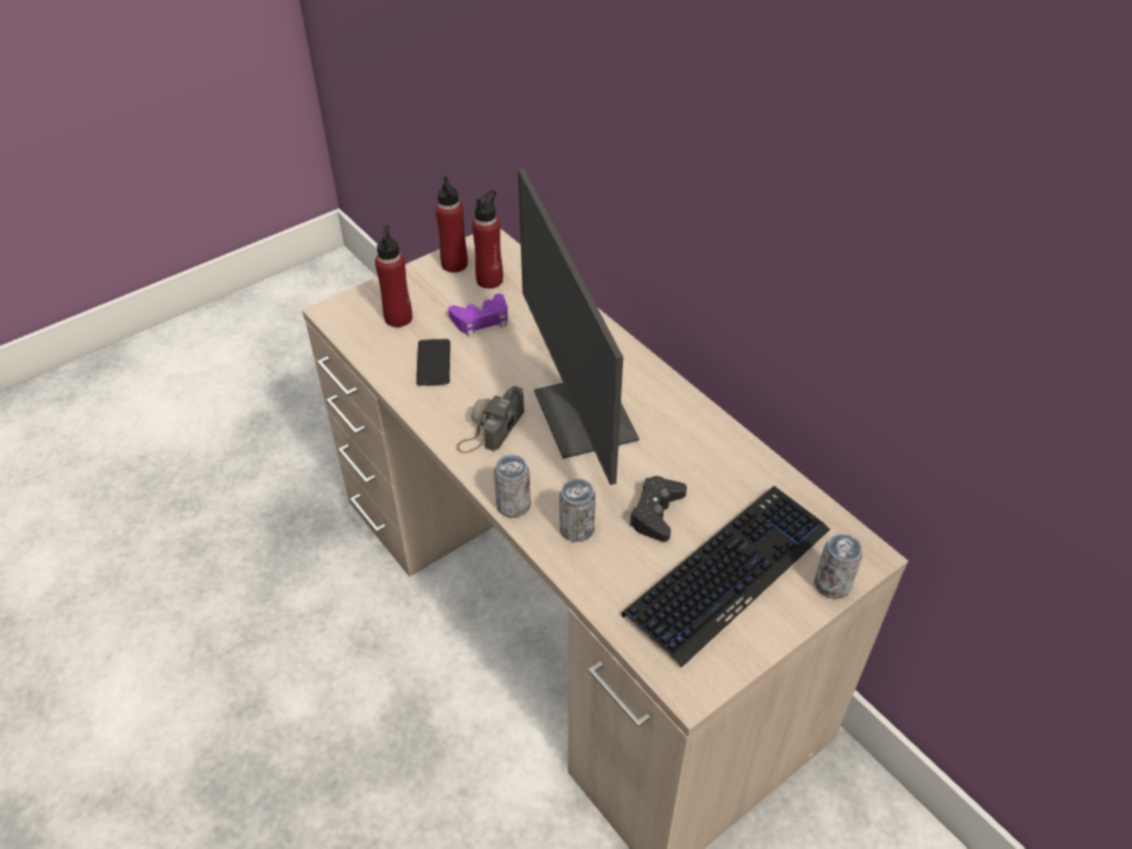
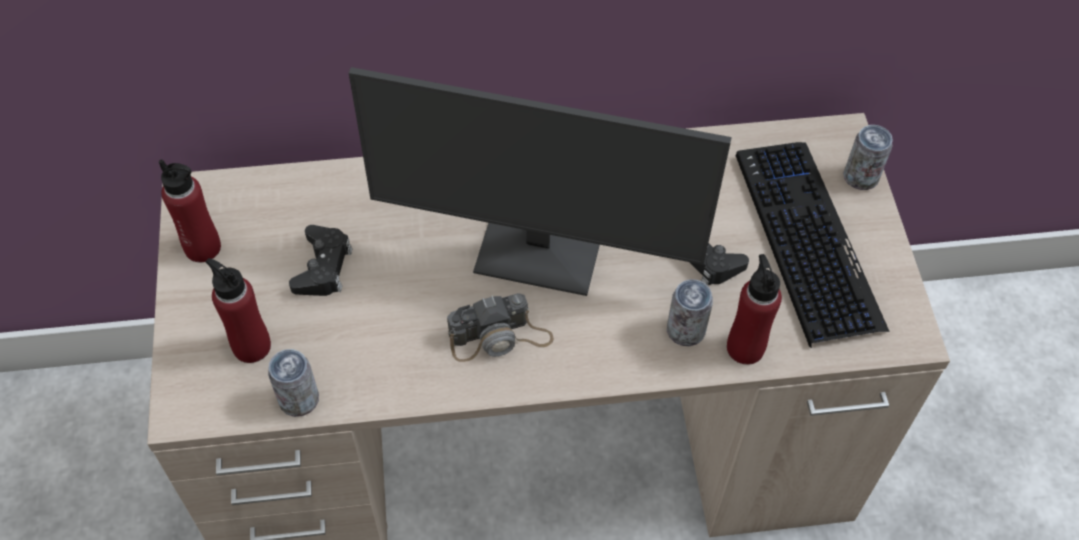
camera: 60 degrees left, 10 degrees up
(433, 363) = (358, 345): phone -> none
(481, 320) = (323, 267): purple game controller -> black game controller
(489, 280) = (261, 227): red bottle -> red bottle (745, 347)
(491, 428) = (500, 337): camera -> camera turned 75 degrees counterclockwise
(513, 505) = (621, 369): can -> can (299, 399)

